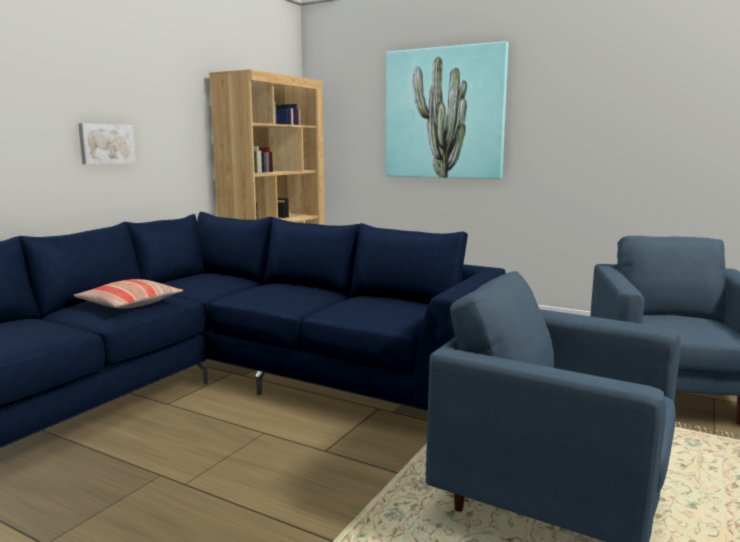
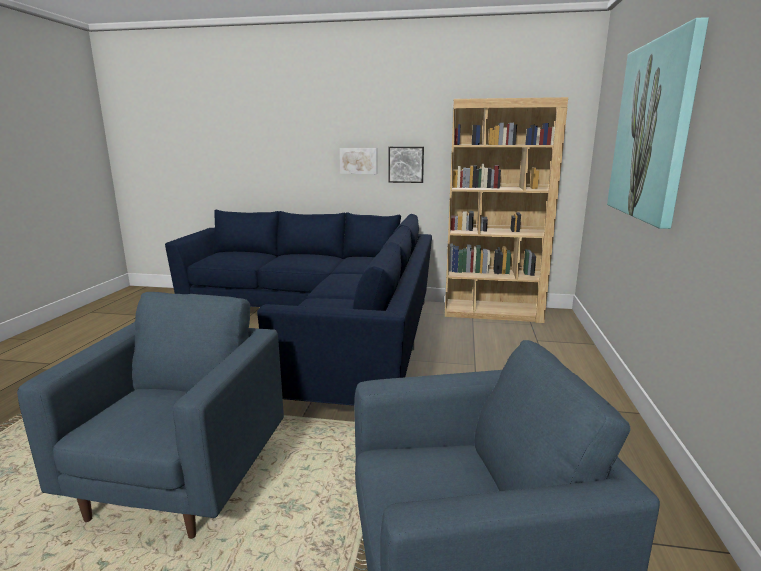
camera: 70 degrees right, 5 degrees up
(130, 304) = (299, 260): pillow -> none
(164, 148) = (406, 164): none -> picture

